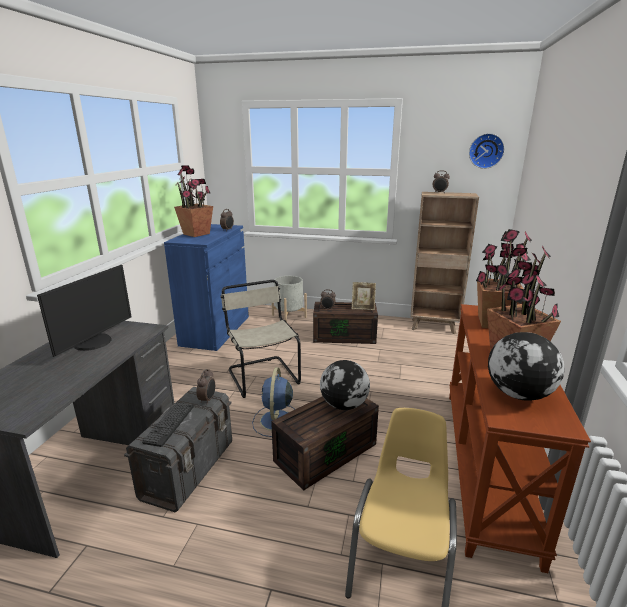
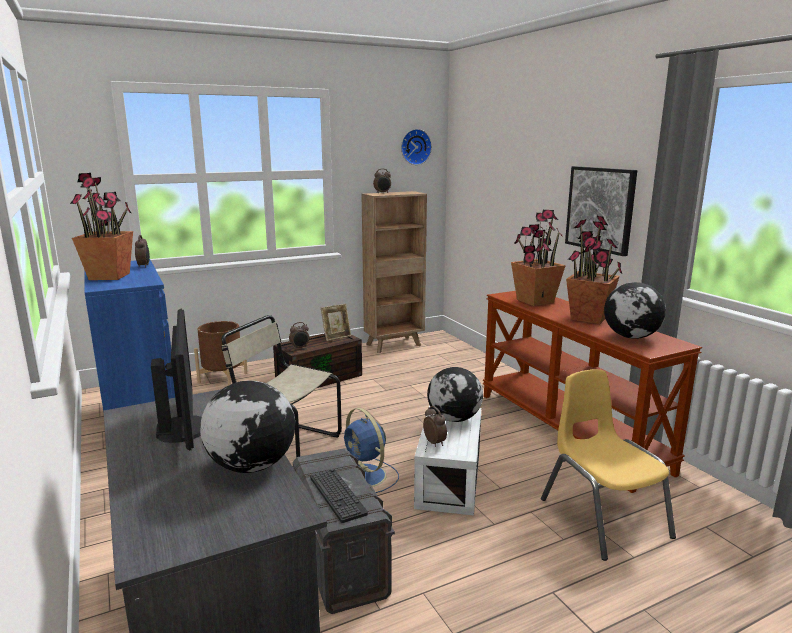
camera: 40 degrees left, 5 degrees down
(71, 379) = (251, 465): none -> globe
(207, 399) = (337, 460): alarm clock -> alarm clock (435, 442)
(289, 316) = (223, 378): grey planter -> brown planter
(326, 451) = (447, 478): brown storage box -> white storage box
(587, 238) = (600, 209): none -> picture

